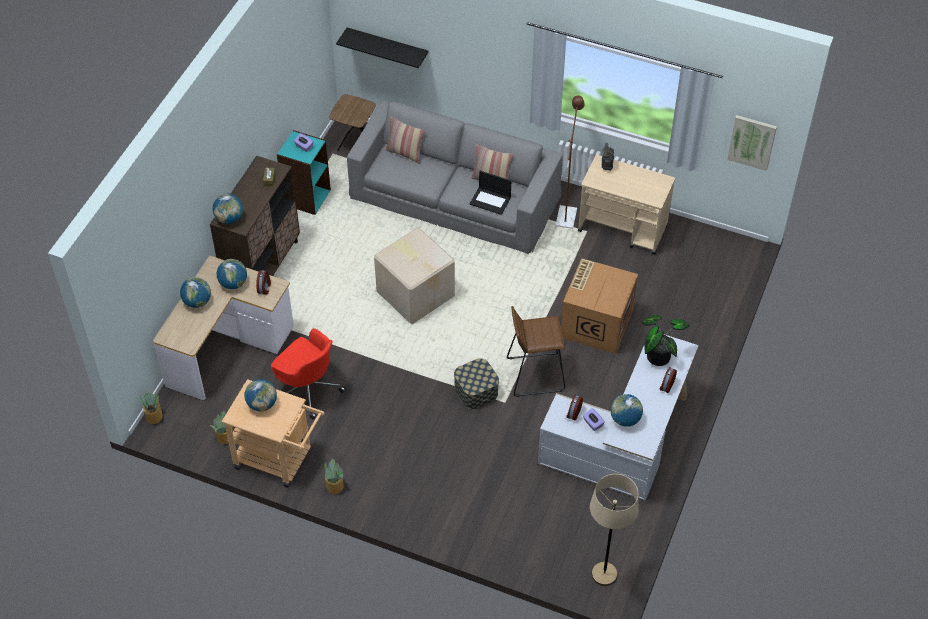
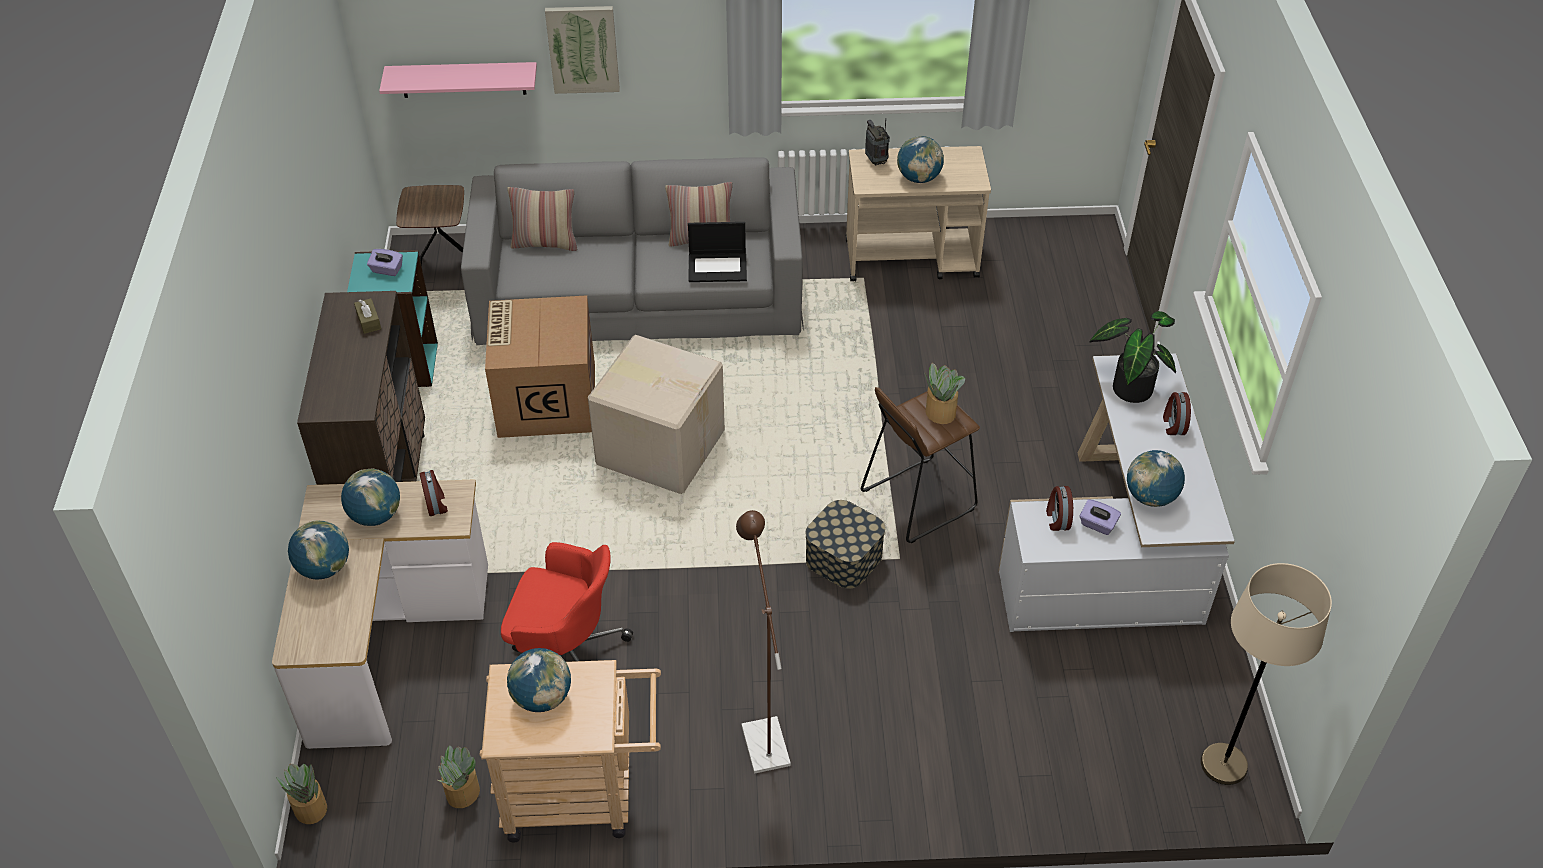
camera: 25 degrees left, 5 degrees down
(229, 218) = (329, 402): globe -> globe (919, 178)
(335, 485) = (703, 799): potted plant -> potted plant (940, 412)
(387, 47) = (463, 79): black shelf -> pink shelf
(567, 213) = (819, 263): brown floor lamp -> brown floor lamp (762, 735)
(596, 323) = (958, 396): cardboard box -> cardboard box (545, 399)
(752, 142) = (1092, 46): picture -> picture (583, 49)

